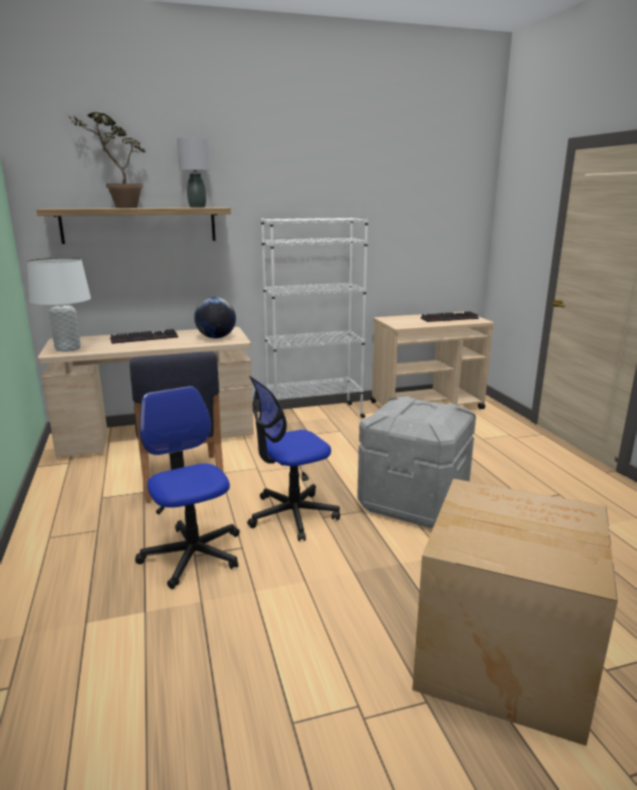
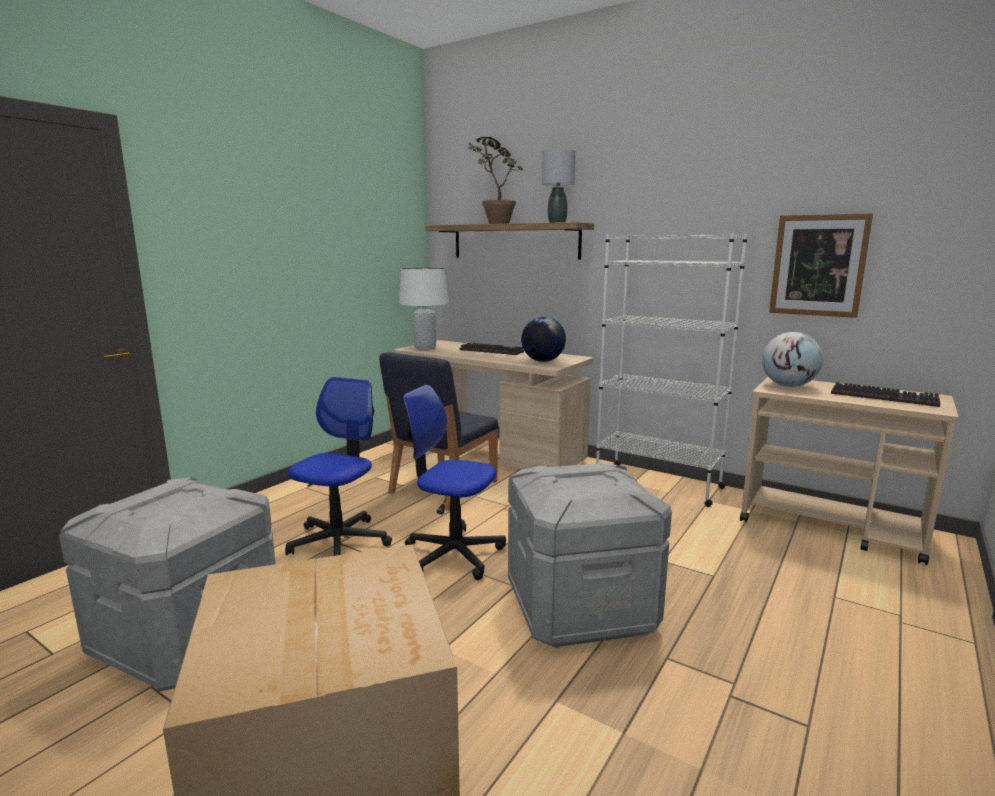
camera: 50 degrees right, 5 degrees down
(240, 683) = (189, 637): none -> grey storage box
(393, 238) = (818, 265): none -> picture
(400, 322) = (788, 386): none -> globe

